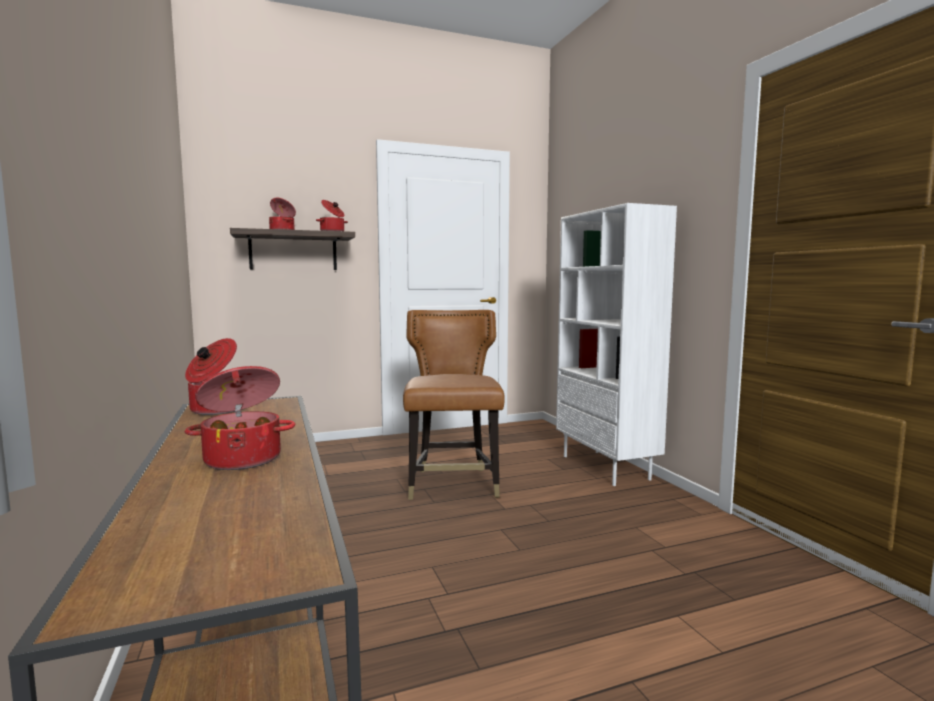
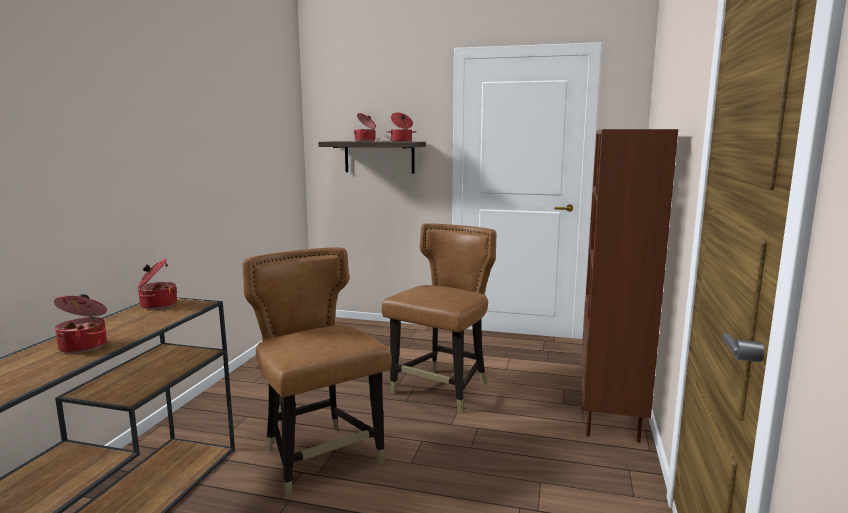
camera: 35 degrees right, 5 degrees up
(428, 578) = (320, 458): none -> brown chair
(606, 467) = (611, 414): white bookcase -> brown bookcase

